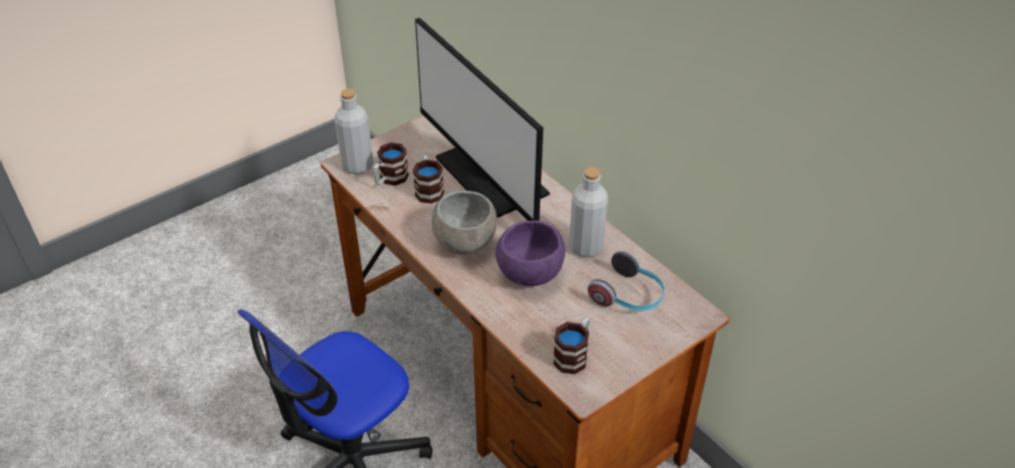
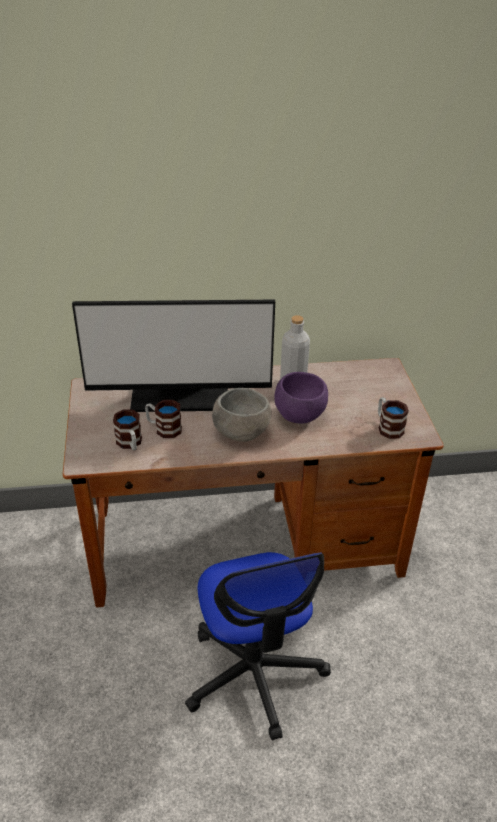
camera: 60 degrees left, 5 degrees down
(357, 166) = (93, 455): grey bottle -> none
(629, 296) = (352, 385): headphones -> none

